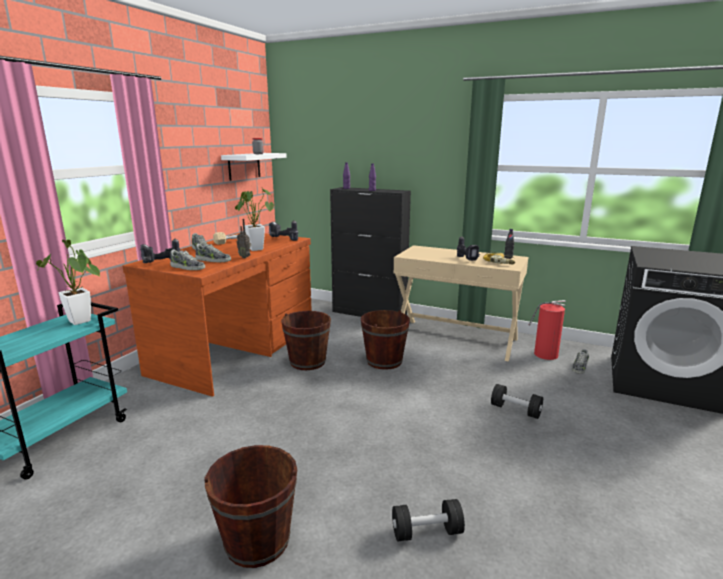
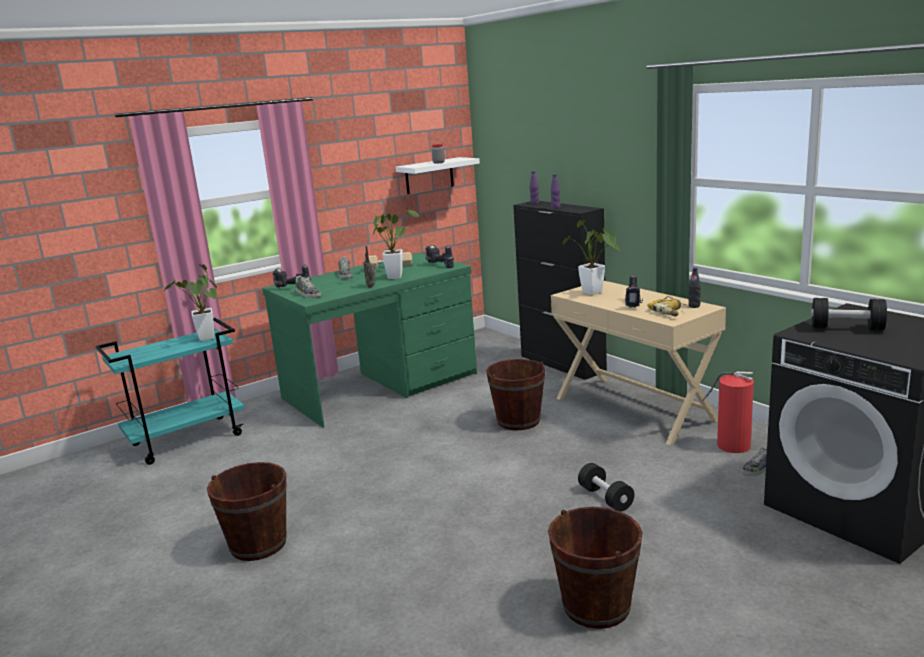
camera: 30 degrees right, 0 degrees up
(213, 260) = (339, 288): shoe -> none
(236, 350) = (382, 386): brown desk -> green desk
(307, 362) = (437, 409): brown bucket -> brown bucket (596, 606)
(425, 254) = (595, 293): none -> potted plant
(426, 532) = (388, 575): black dumbbell -> black dumbbell (846, 328)

